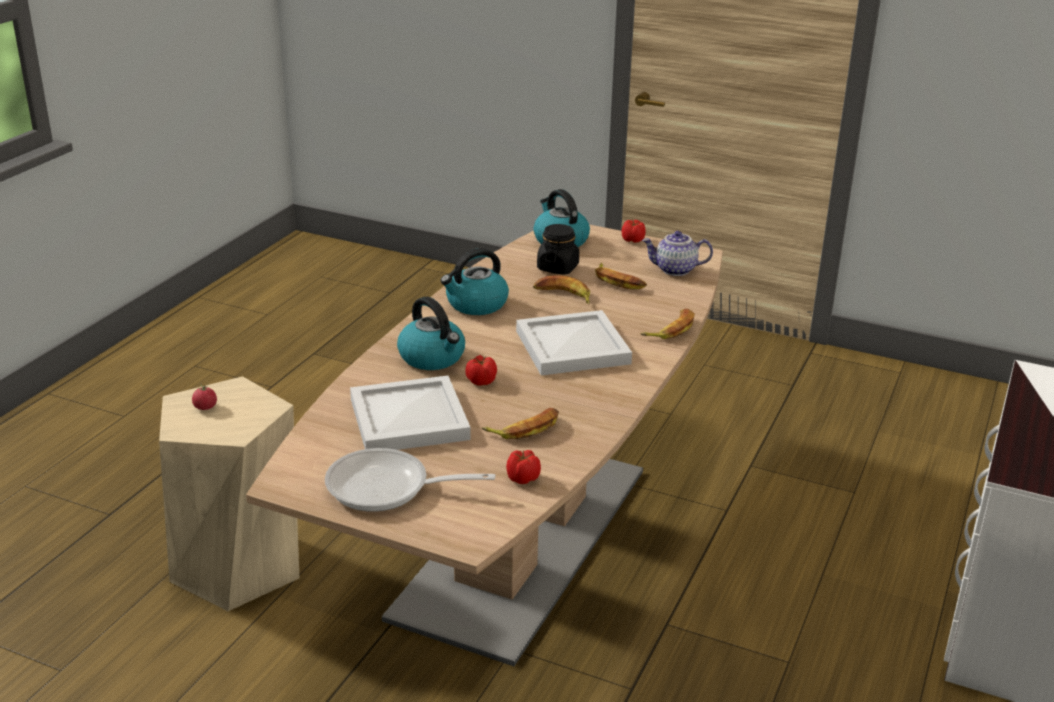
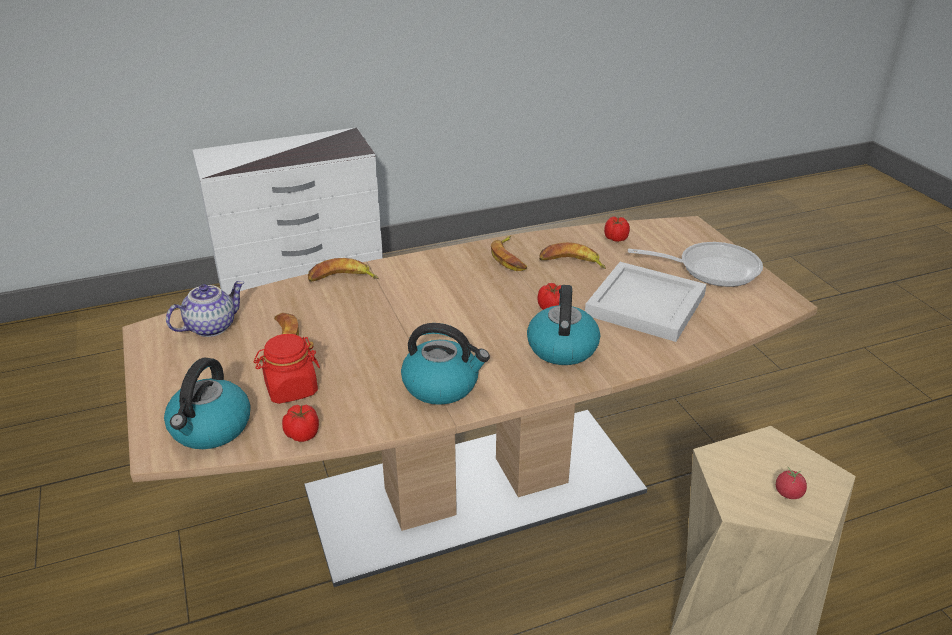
camera: 135 degrees left, 5 degrees up
(387, 488) = (711, 269): frying pan -> frying pan turned 45 degrees counterclockwise
(557, 268) = (291, 389): black jar -> red jar
(563, 295) = (351, 352): banana -> banana (509, 258)
(574, 348) = (438, 299): white tray -> none
(633, 240) = (154, 383): tomato -> tomato (303, 433)
(675, 270) = (211, 326): teapot -> teapot turned 90 degrees counterclockwise

